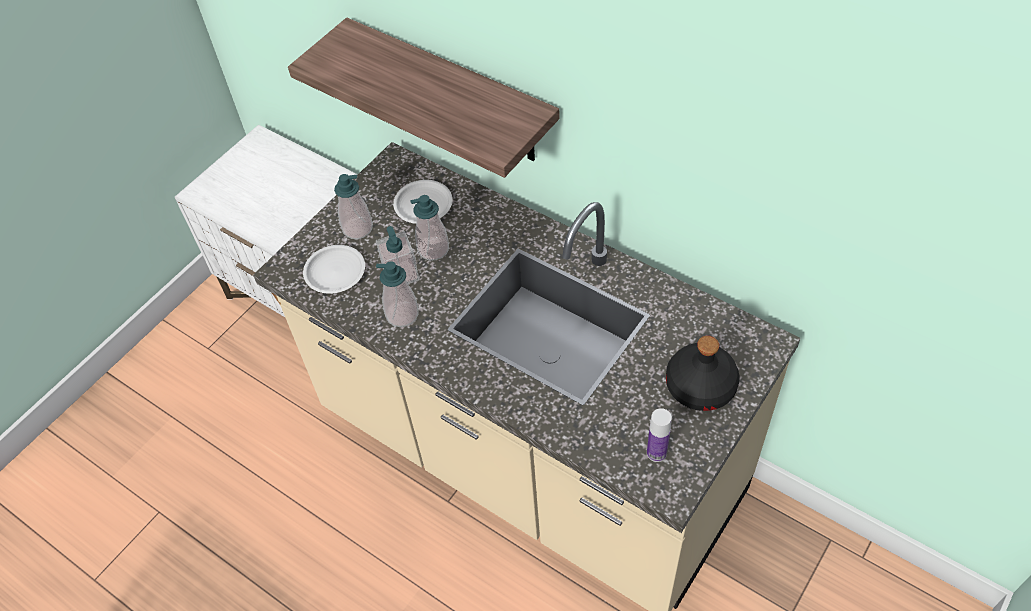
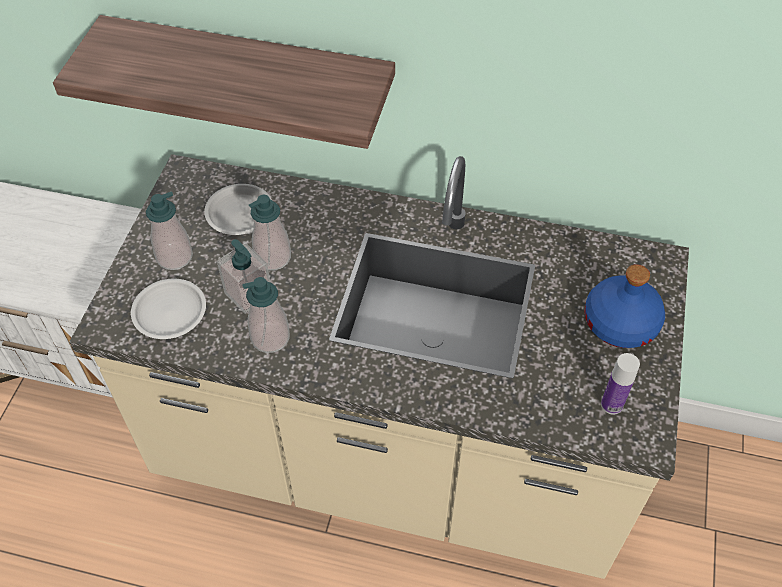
camera: 25 degrees left, 0 degrees up
(701, 387) = (621, 323): black bottle -> blue bottle

